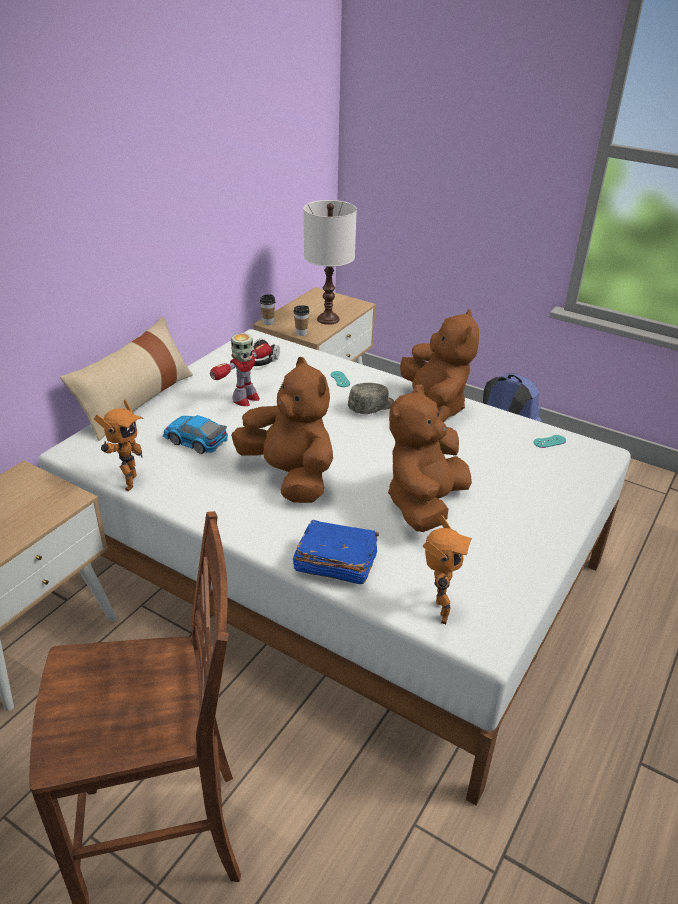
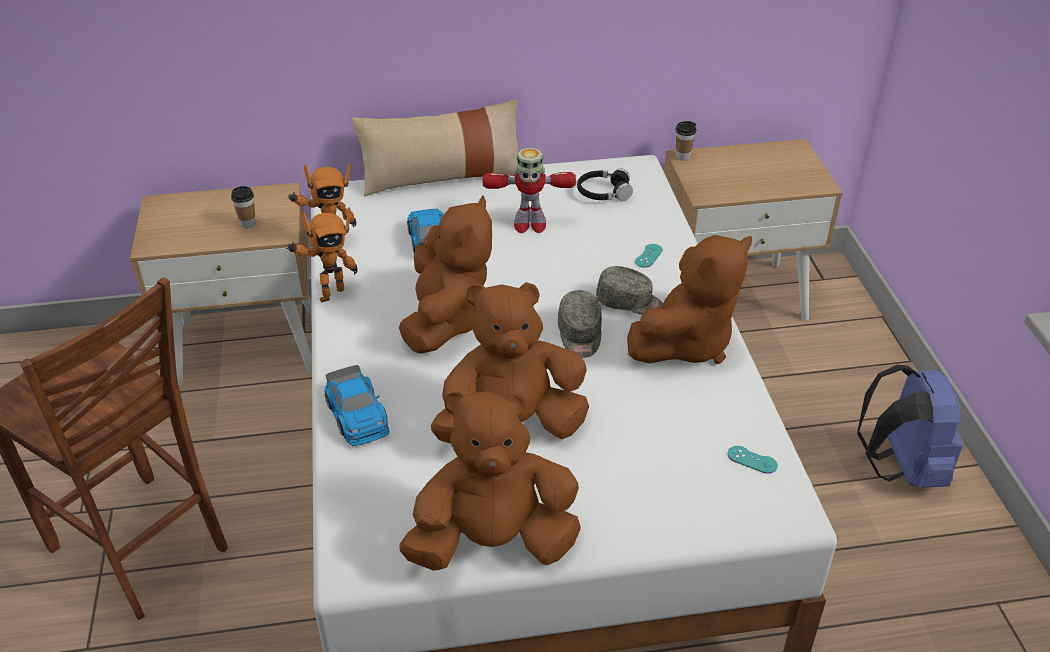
camera: 50 degrees right, 5 degrees up
(301, 333) = (697, 185): cup -> cup (248, 223)
(328, 319) = (753, 184): white table lamp -> none
(335, 563) = (357, 416): blue book -> toy car
(376, 437) = (580, 334): none -> grey cap
(437, 612) = (359, 516): toy robot -> toy robot (329, 293)
(521, 565) = (493, 542): none -> brown plush toy

